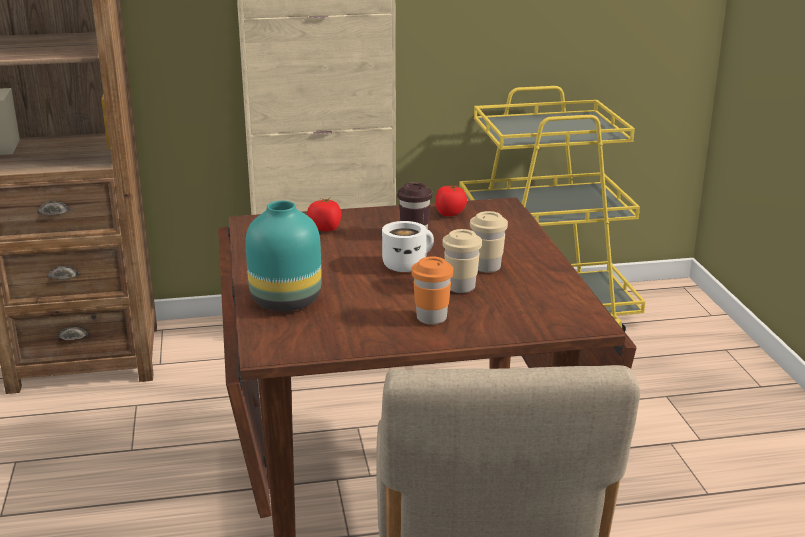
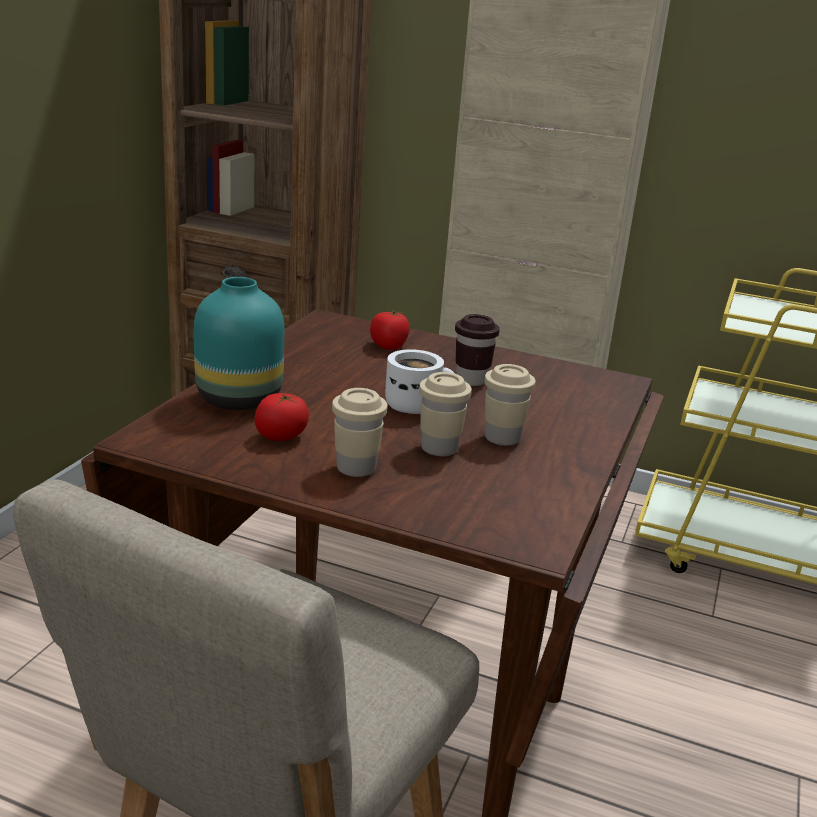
camera: 30 degrees right, 0 degrees up
(431, 318) = (356, 468): orange cup -> beige cup
(450, 213) = (545, 371): tomato -> tomato (281, 436)

